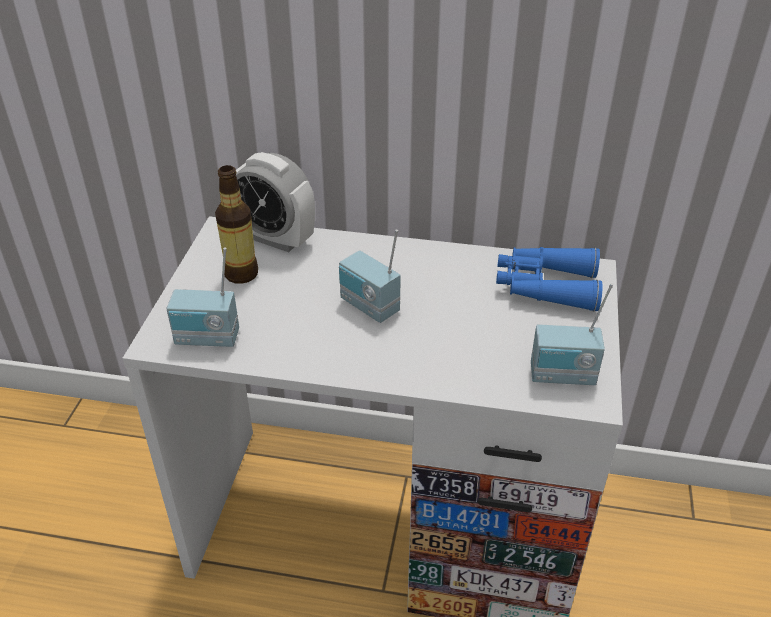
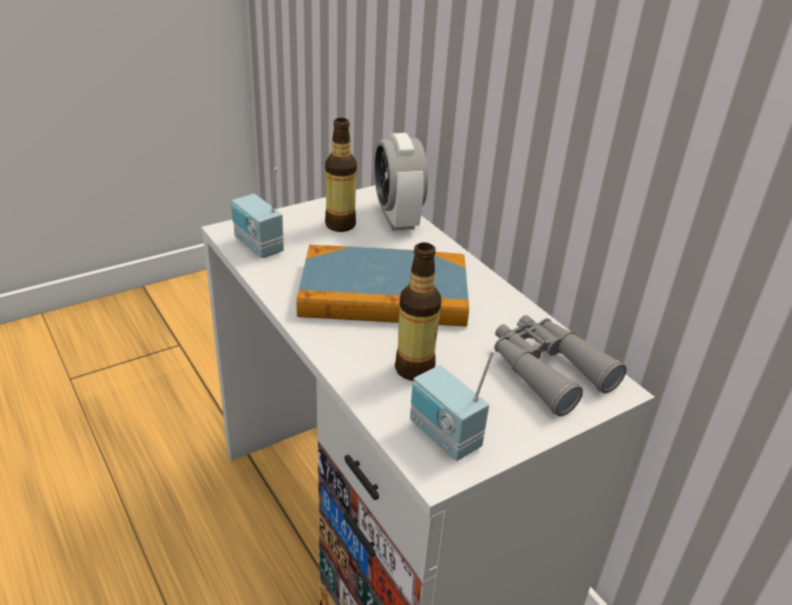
camera: 45 degrees right, 5 degrees down
(368, 307) = (384, 293): radio -> book
(477, 347) = (414, 369): none -> bottle
(545, 286) = (547, 370): blue binoculars -> grey binoculars

